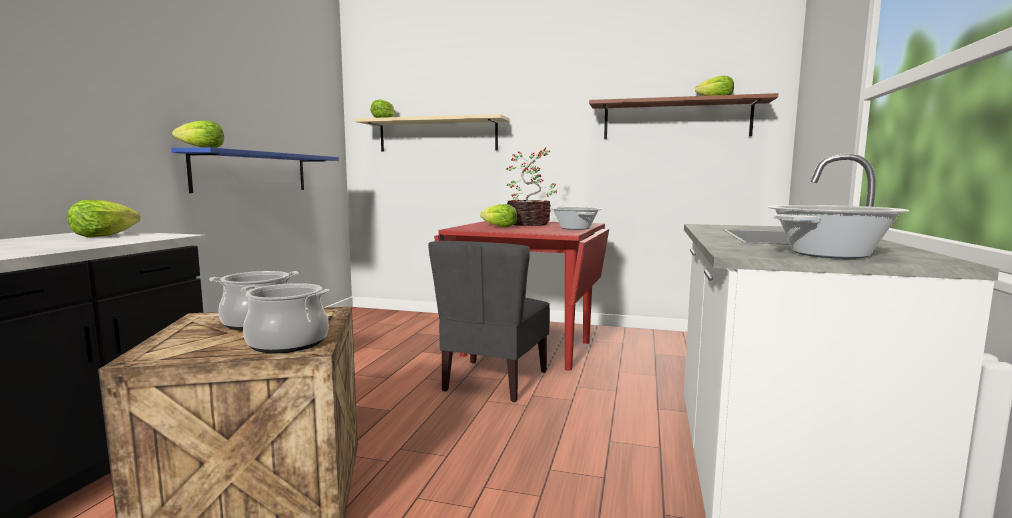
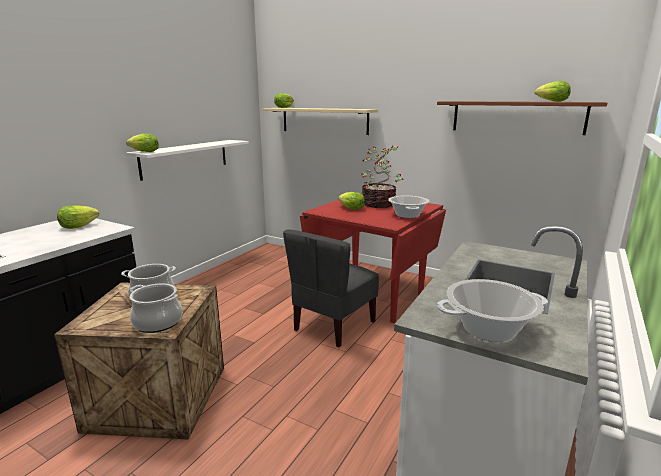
camera: 15 degrees right, 10 degrees up
(253, 172) = (185, 158): blue shelf -> white shelf

